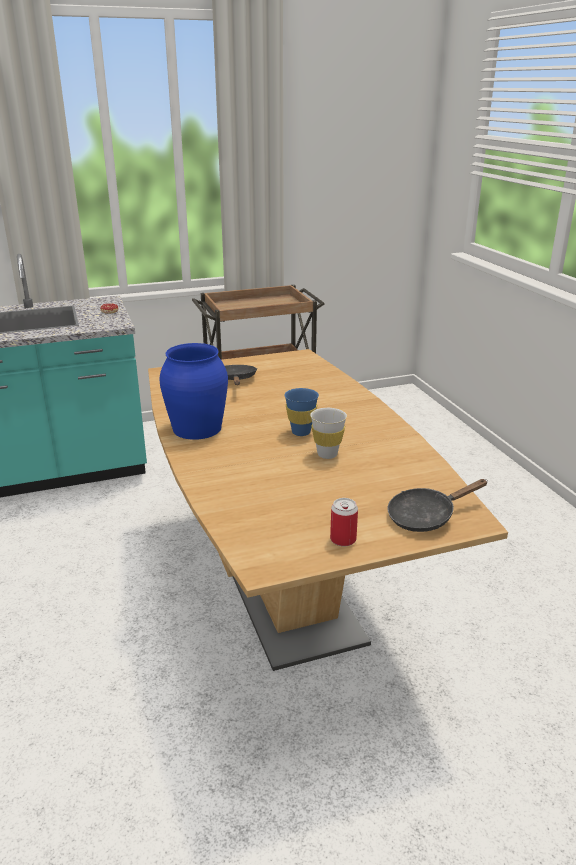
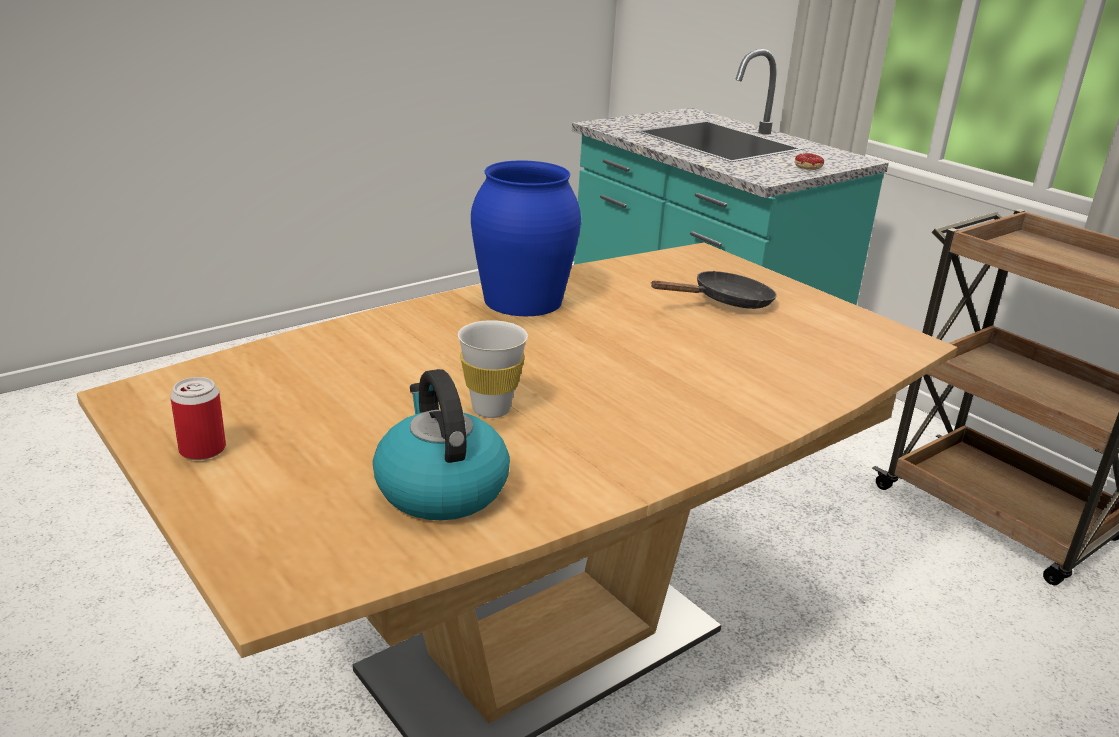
camera: 70 degrees right, 0 degrees up
(301, 432) = (563, 378): blue cup -> none
(398, 475) = (440, 488): none -> kettle
(426, 516) = (287, 529): black frying pan -> none

